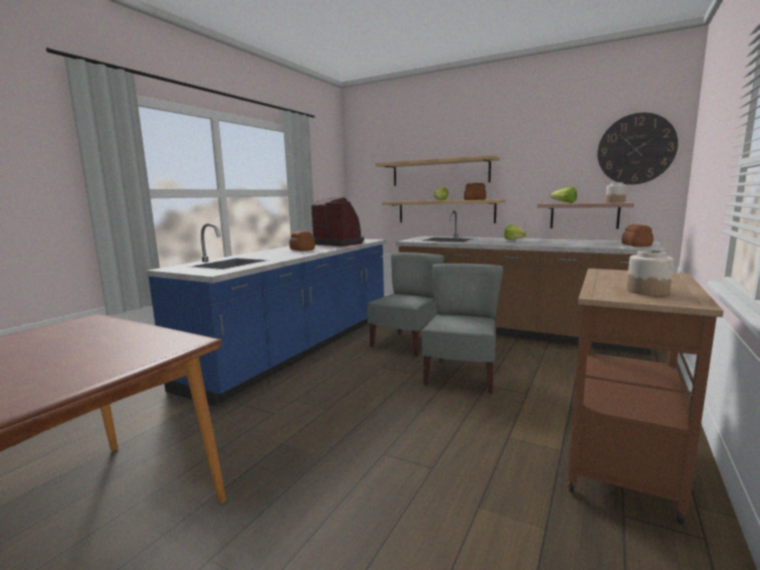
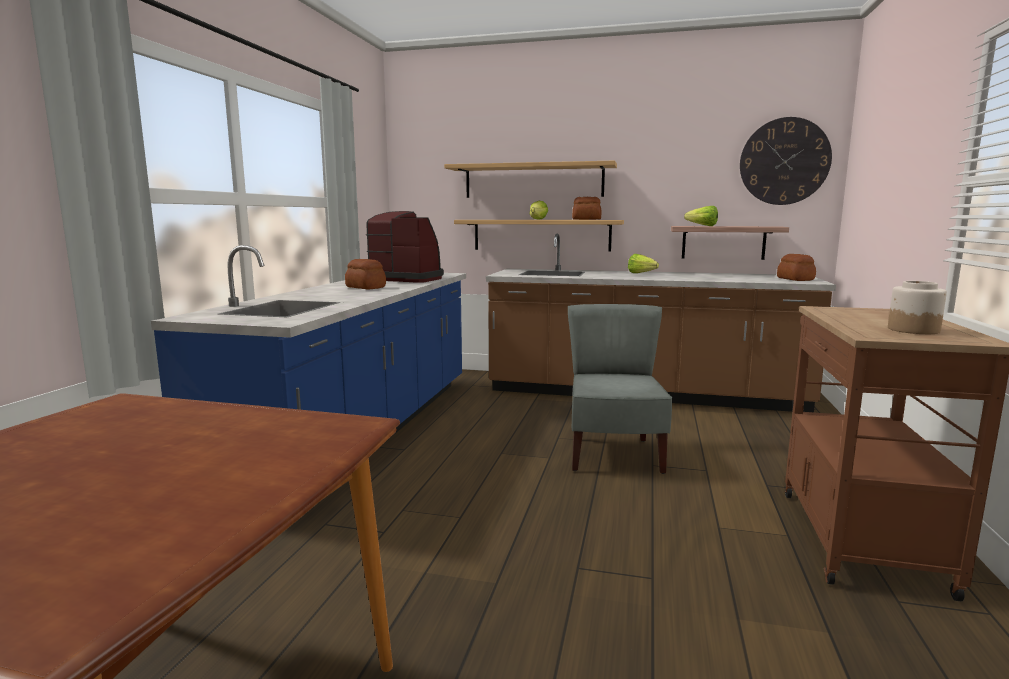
camera: 15 degrees left, 0 degrees up
(406, 343) = (513, 418): grey chair -> none
(615, 202) = (764, 226): jar -> none

